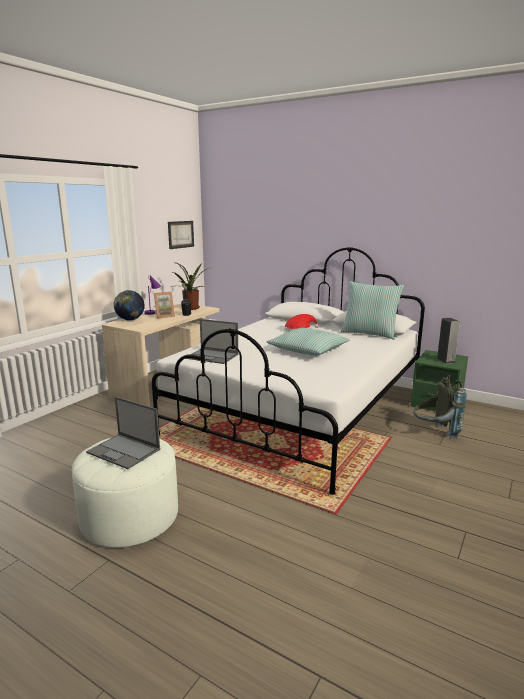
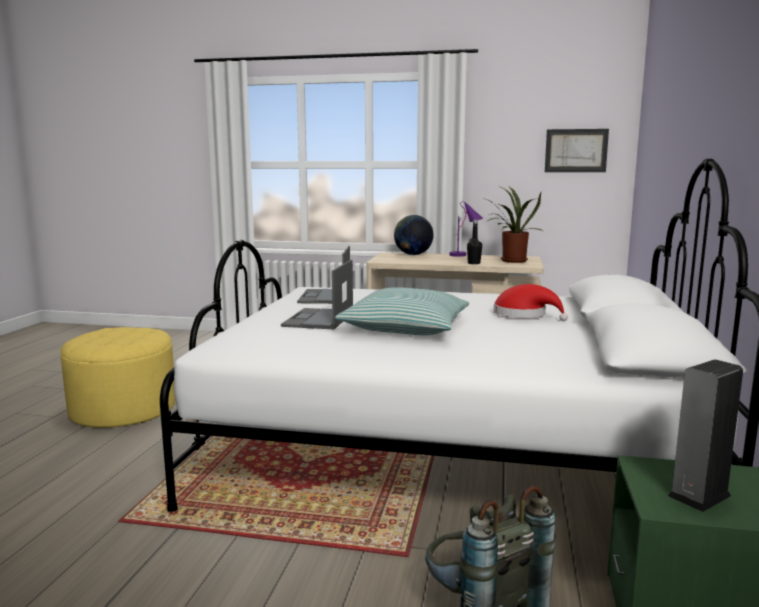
camera: 70 degrees right, 5 degrees down
(124, 451) = (118, 335): laptop -> laptop (318, 319)
(130, 516) = (123, 409): white ottoman -> yellow ottoman
(164, 316) = (451, 259): picture frame -> none
(369, 334) = (587, 353): pillow -> none

